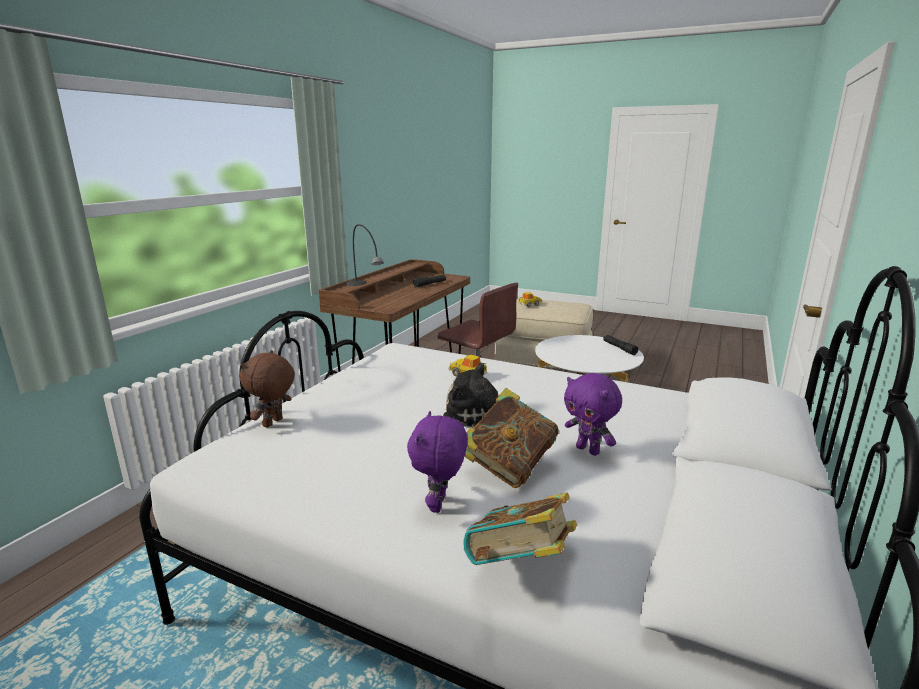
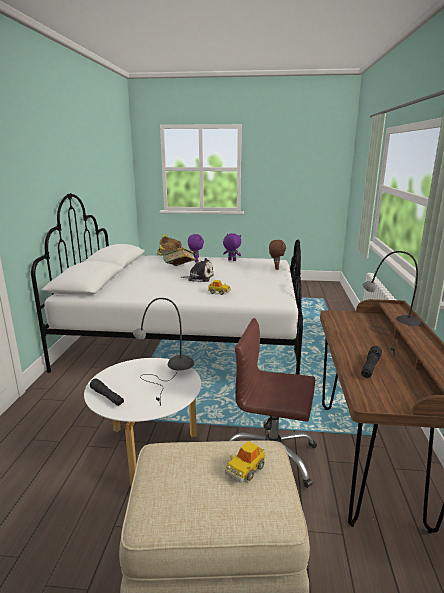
camera: 160 degrees right, 0 degrees up
(565, 353) = (168, 376): none -> grey table lamp
(588, 450) = (152, 274): purple plush toy -> purple plush toy (231, 260)

